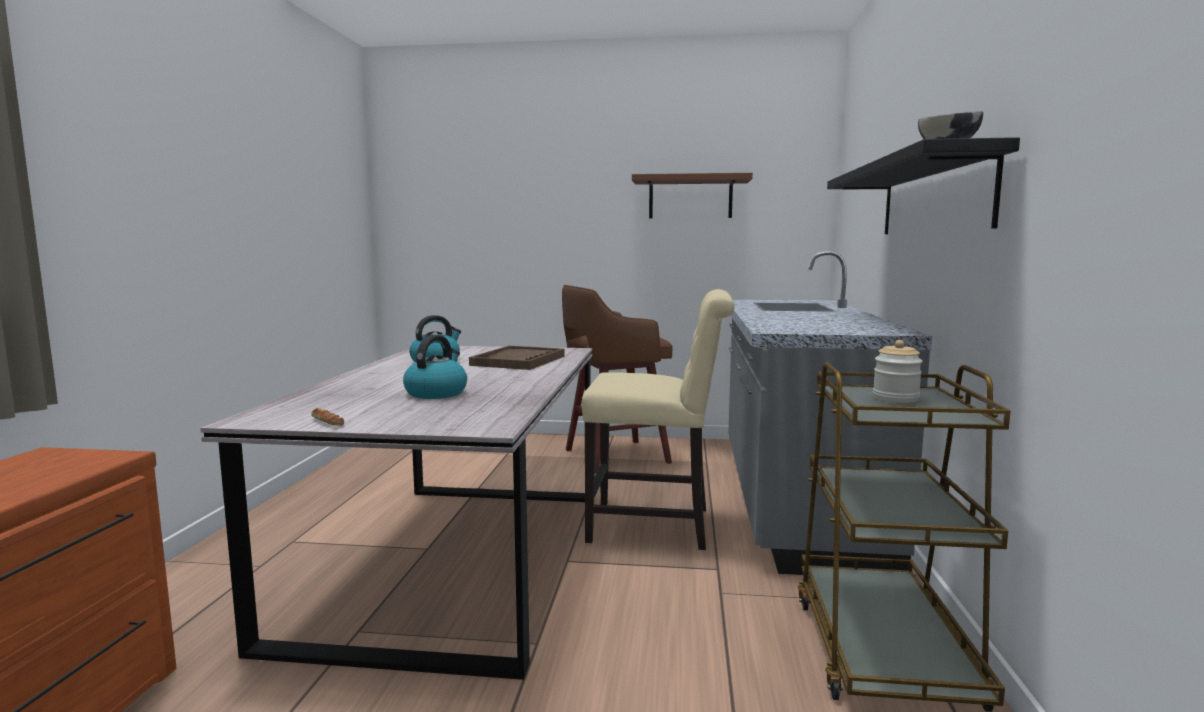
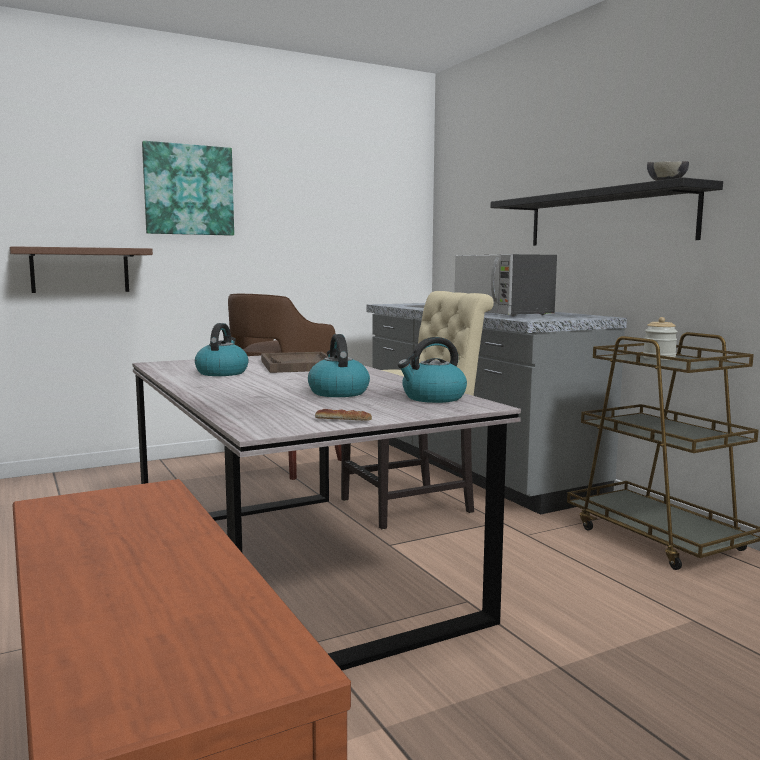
camera: 35 degrees left, 0 degrees up
(484, 411) = (433, 398): none -> kettle
(557, 186) = (188, 190): none -> picture
(690, 198) = (319, 210): brown shelf -> brown shelf (80, 270)
(799, 319) = (502, 313): none -> microwave

